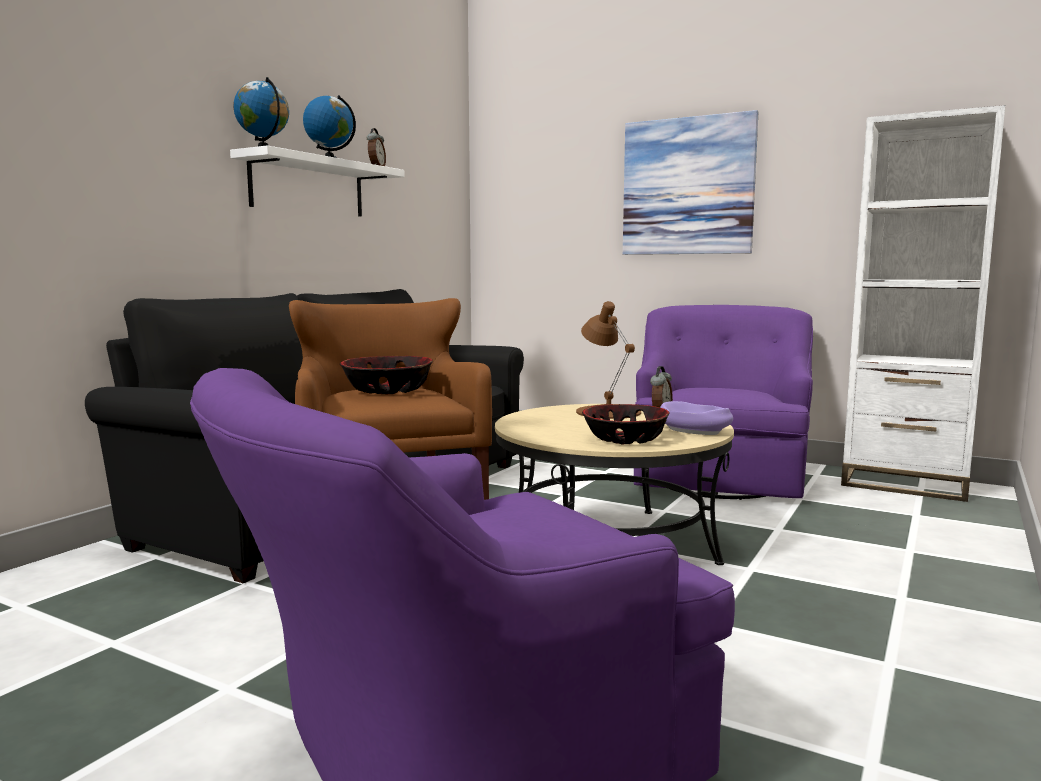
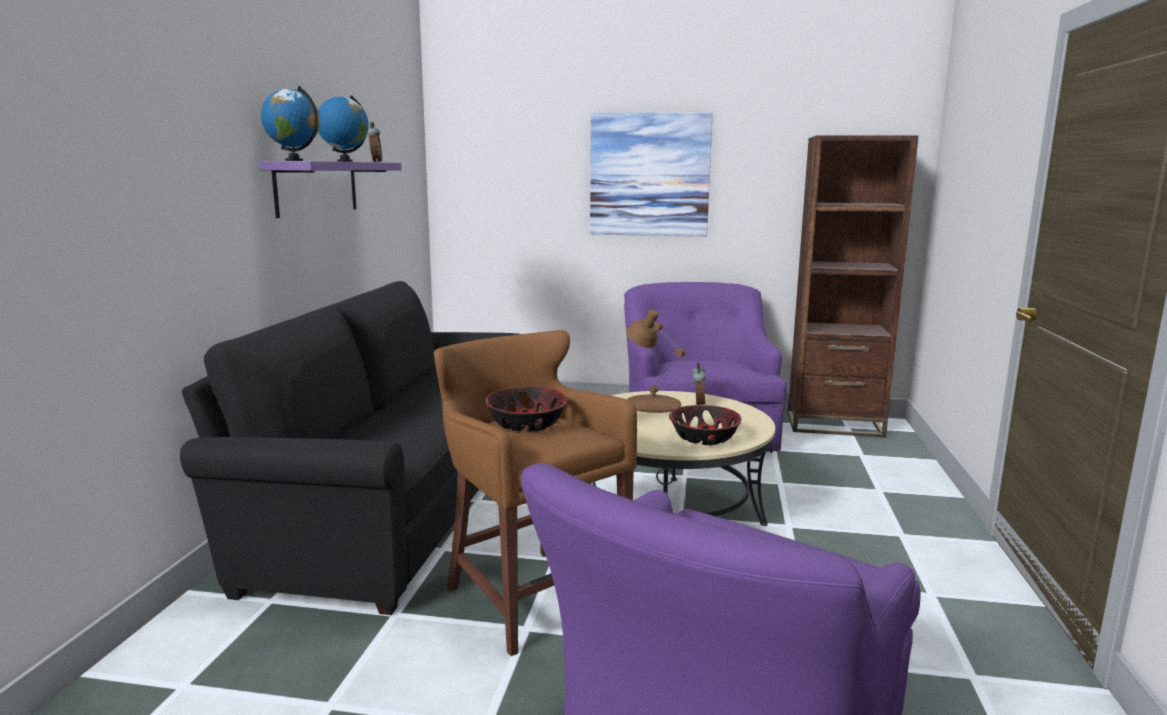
camera: 20 degrees left, 5 degrees up
(308, 187) = (317, 187): white shelf -> purple shelf
(694, 431) = (743, 421): purple bowl -> none
(904, 484) = (834, 424): white bookcase -> brown bookcase

